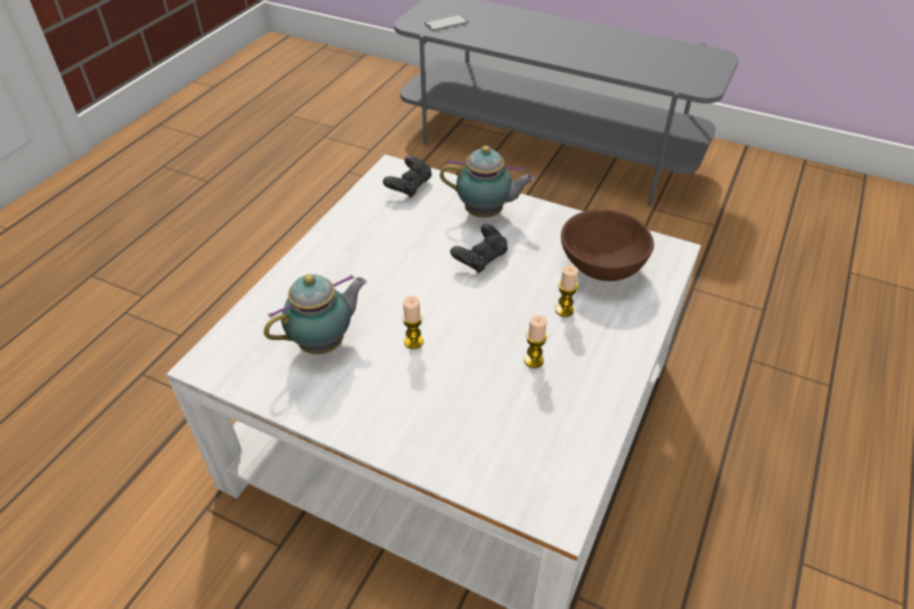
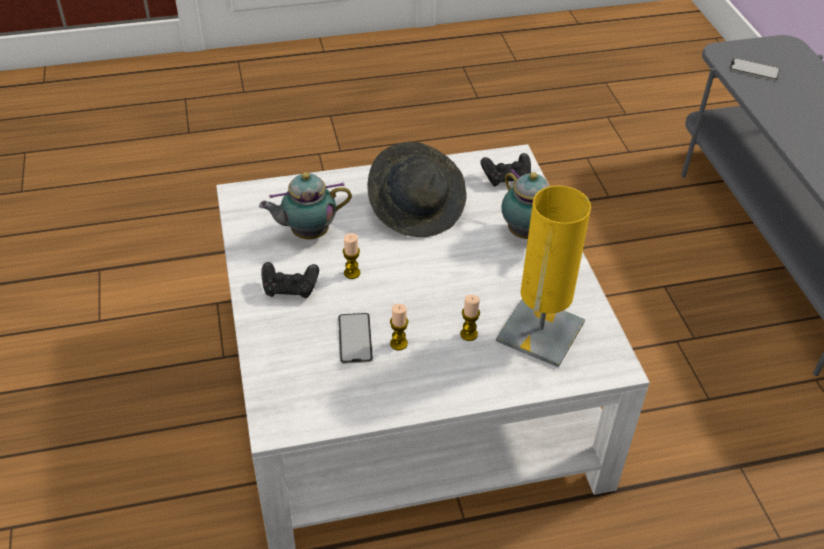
camera: 50 degrees right, 0 degrees up
(325, 343) = (307, 233): teapot -> teapot turned 150 degrees clockwise
(381, 254) = (417, 208): none -> grey hat
(481, 258) = (472, 260): black game controller -> black game controller (290, 289)
(499, 387) = (355, 338): none -> phone
(600, 268) = (540, 331): brown bowl -> yellow table lamp

